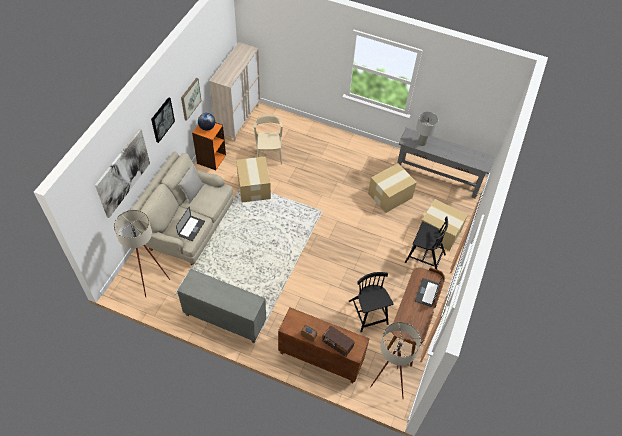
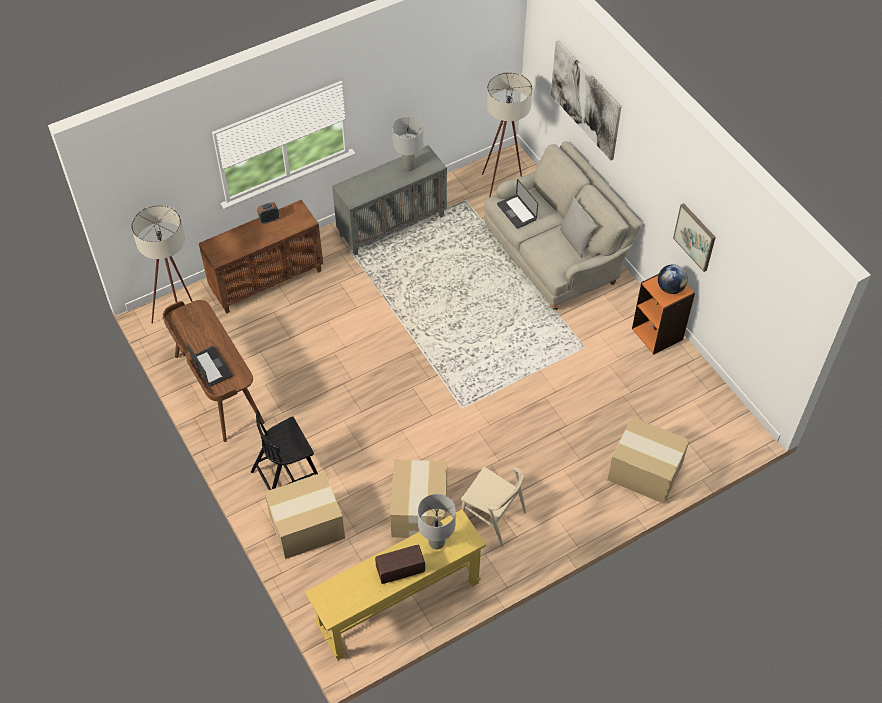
camera: 130 degrees right, 0 degrees up
(162, 119) = (649, 164): picture -> none
(204, 289) = (409, 166): none -> grey table lamp
(238, 120) = (719, 408): beige cabinet -> none
(254, 187) = (567, 355): cardboard box -> cardboard box (645, 472)
(269, 154) = (616, 406): beige chair -> beige chair (492, 517)
(337, 344) = (236, 238): radio -> radio (400, 570)
(368, 313) = (273, 359): black chair -> none
(437, 177) = (399, 604): grey console table -> yellow console table

